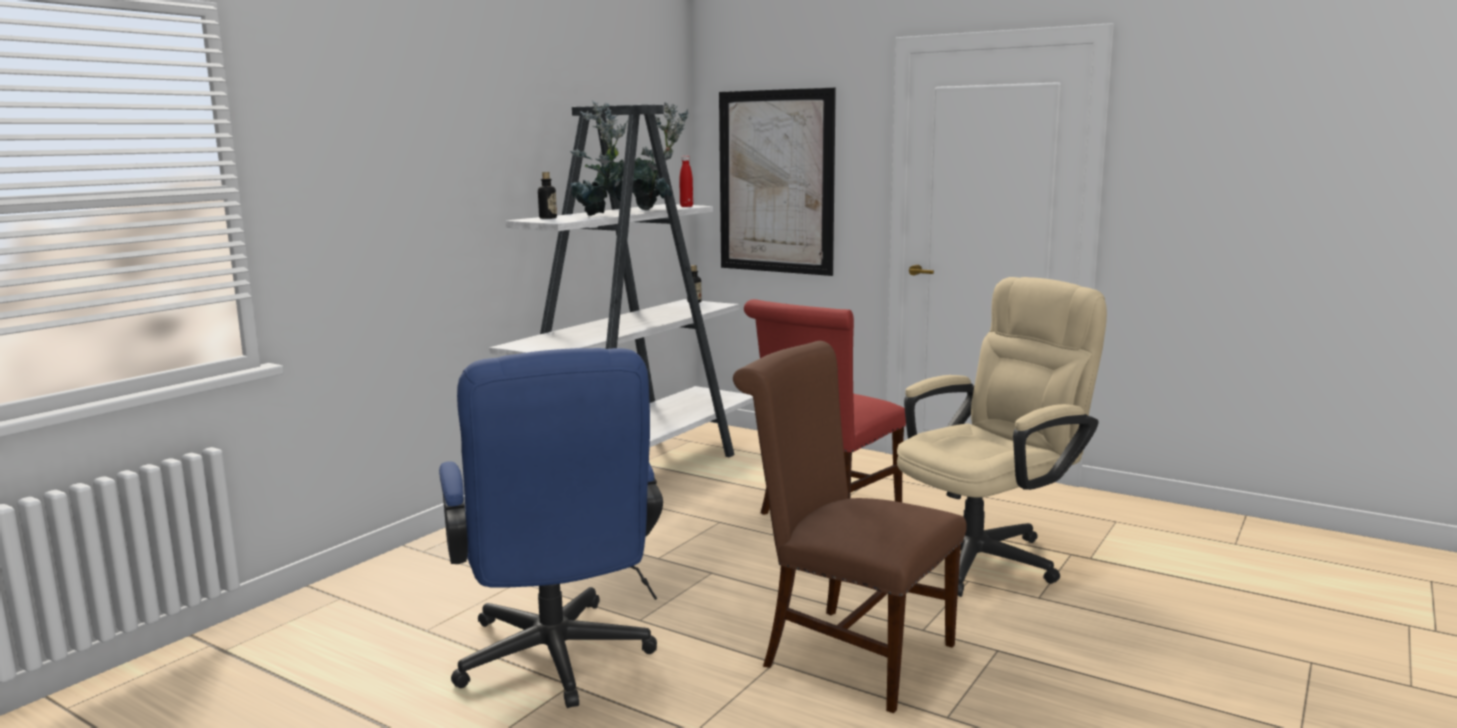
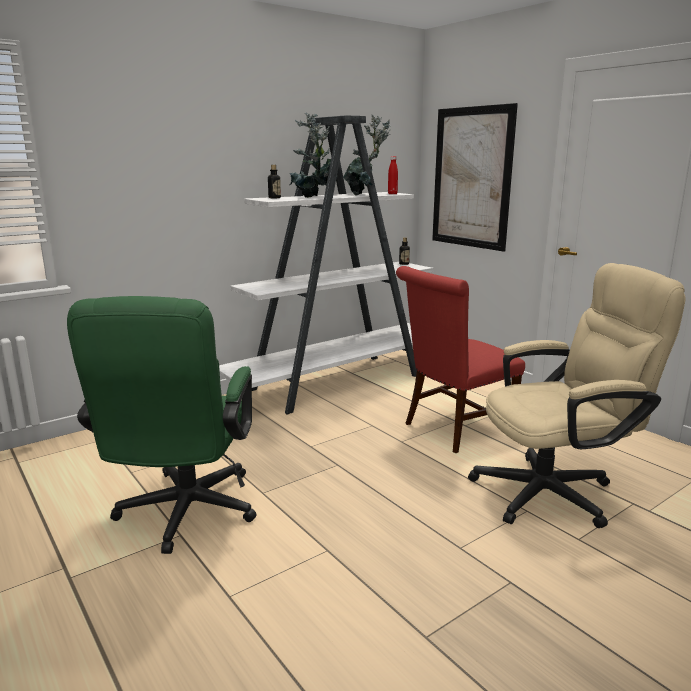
camera: 20 degrees right, 5 degrees up
(556, 664) = (184, 516): blue office chair -> green office chair
(847, 652) = (387, 554): brown chair -> none

